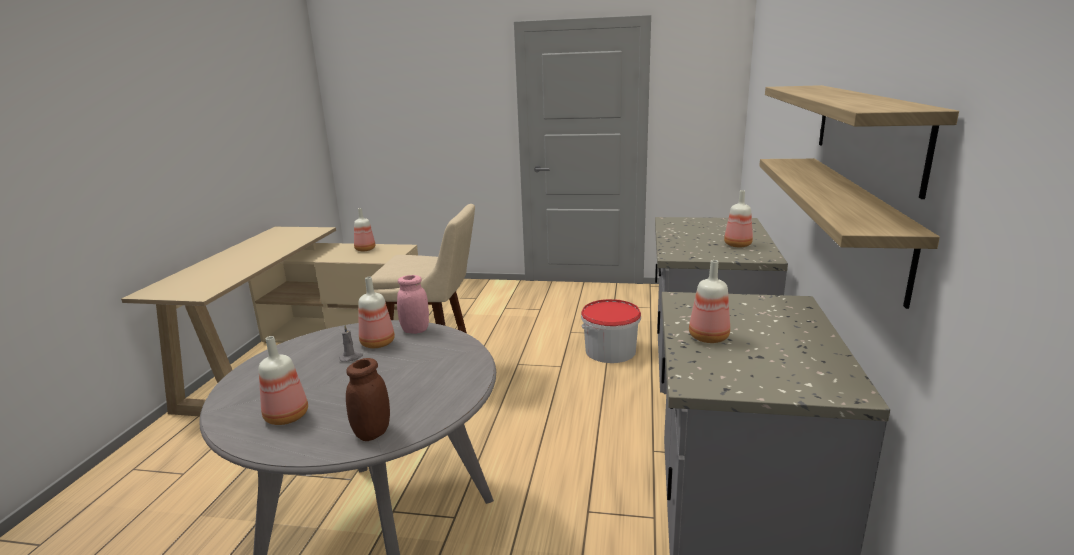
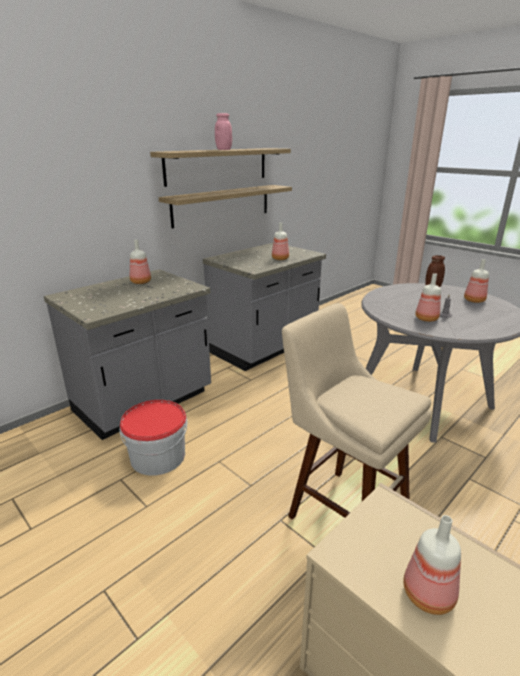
camera: 145 degrees left, 5 degrees up
(415, 330) = (399, 320): pink jar -> pink jar (224, 150)

